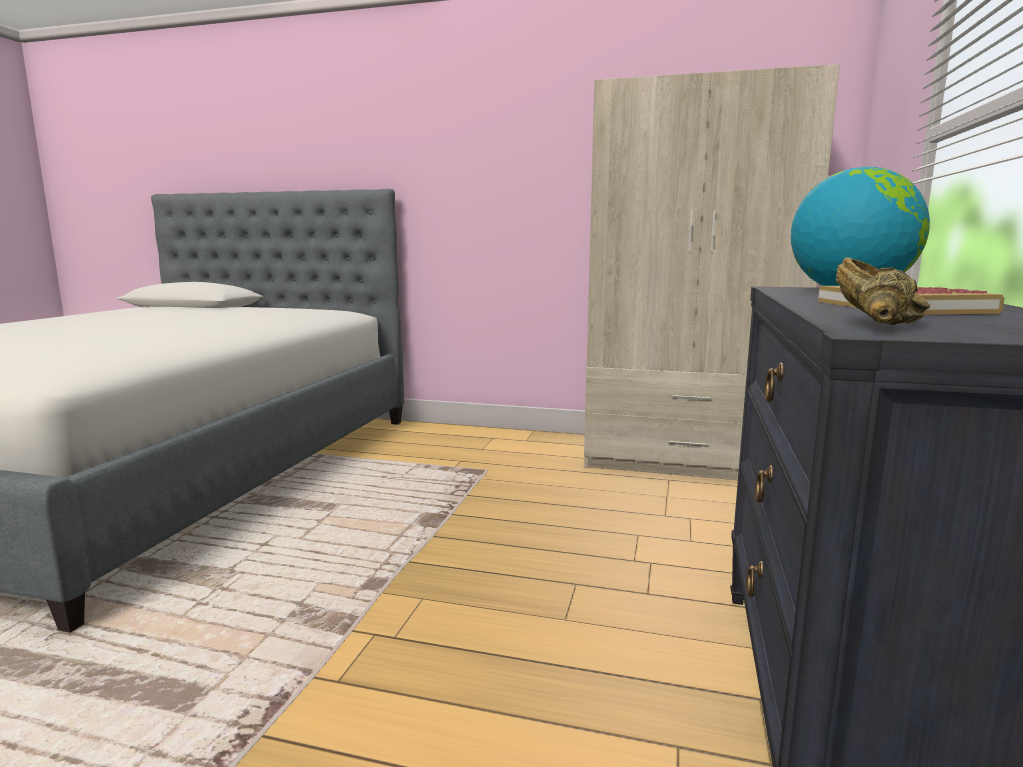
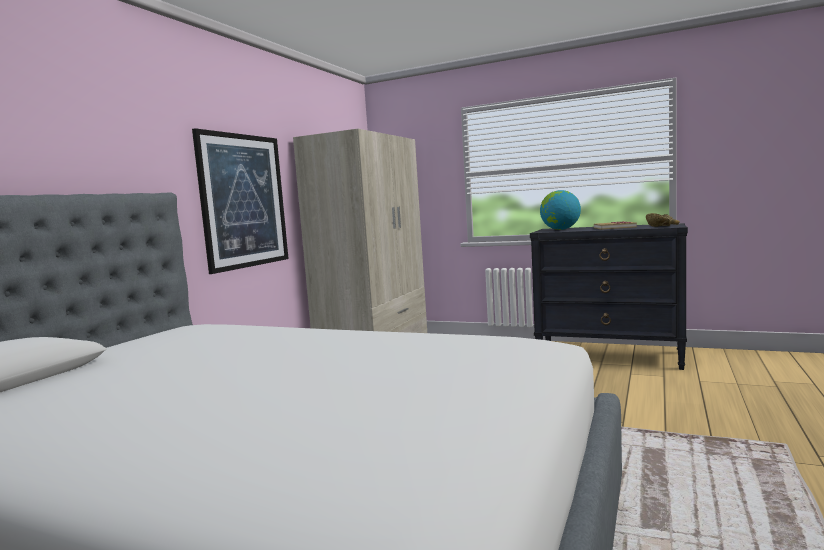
camera: 80 degrees left, 5 degrees down
(503, 198) = (244, 201): none -> picture

